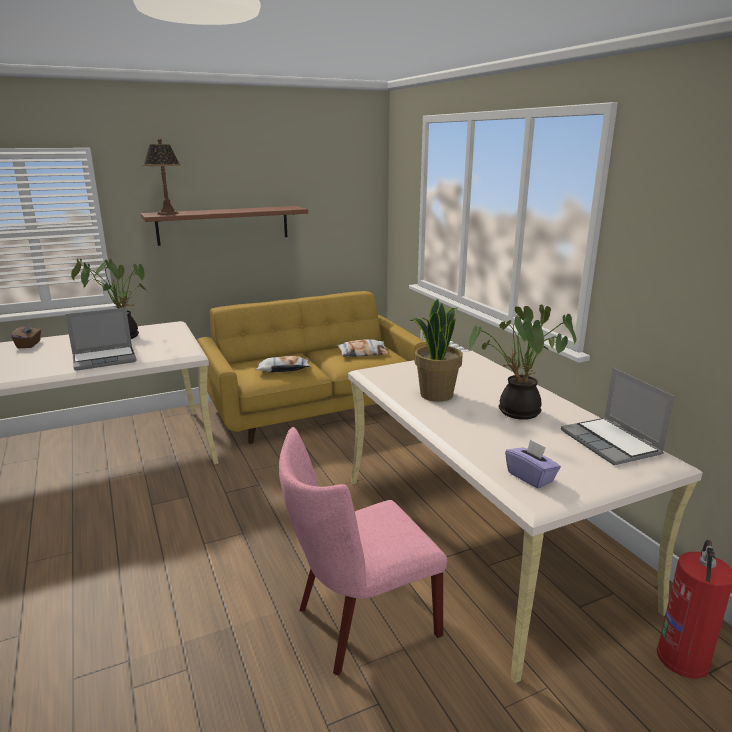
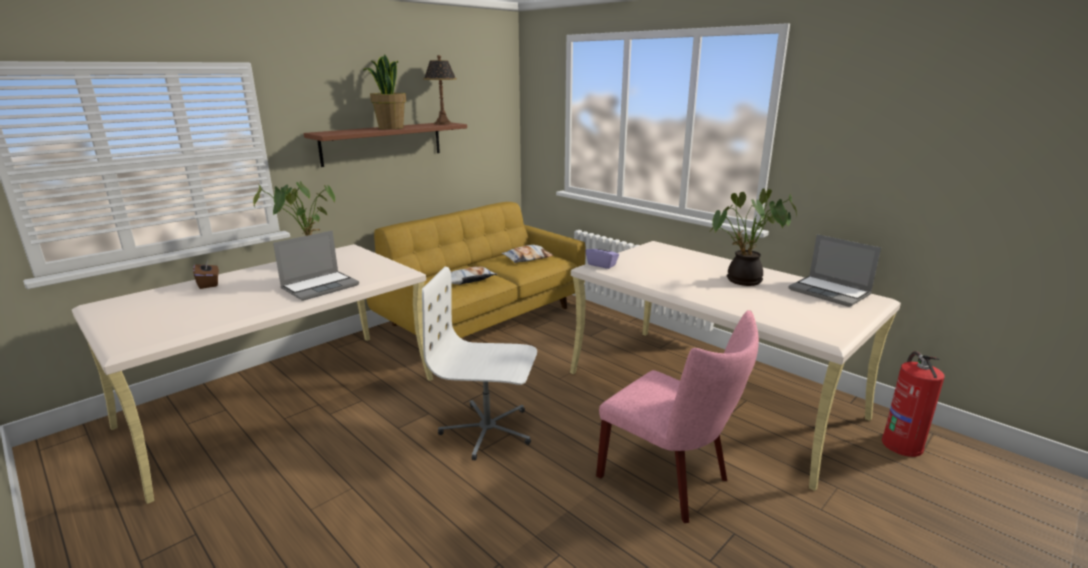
camera: 20 degrees left, 0 degrees up
(167, 213) = (337, 132): table lamp -> table lamp (443, 123)
(225, 525) = (487, 430): none -> white office chair
(359, 623) = (670, 480): pink chair -> pink chair turned 90 degrees counterclockwise
(436, 394) = (668, 277): potted plant -> potted plant (390, 128)
(530, 477) = (807, 323): purple tissue box -> purple tissue box (602, 265)

